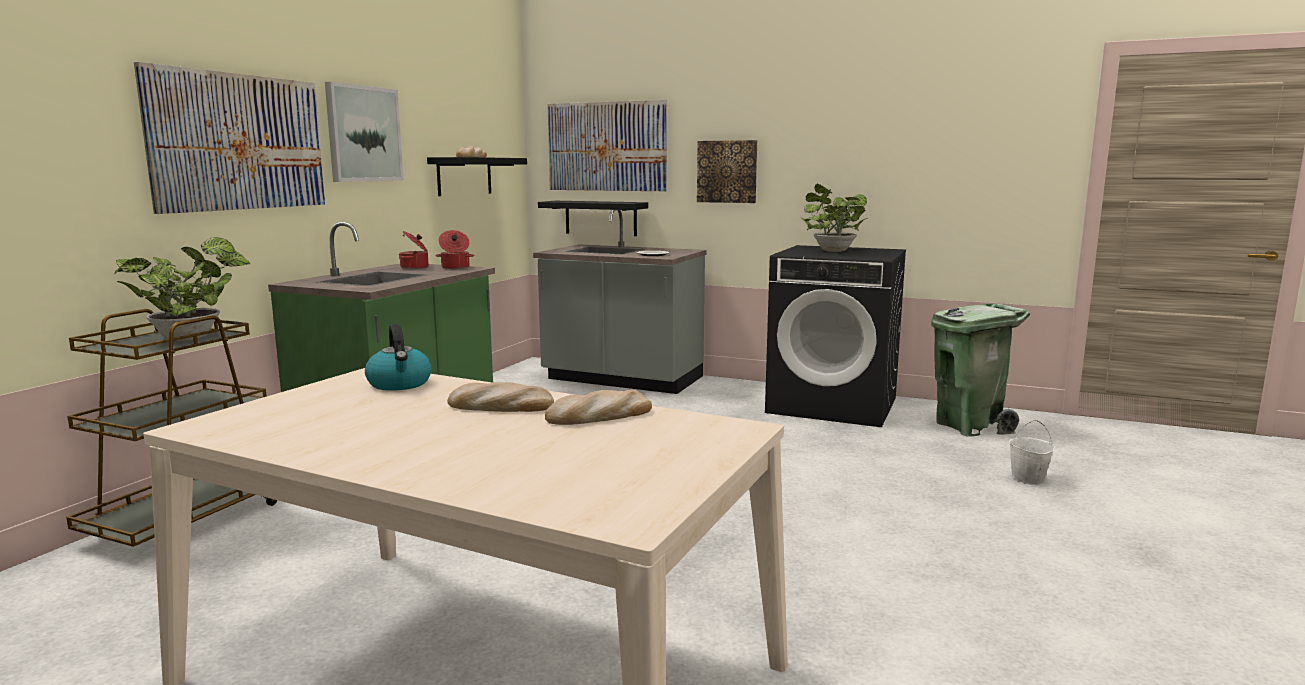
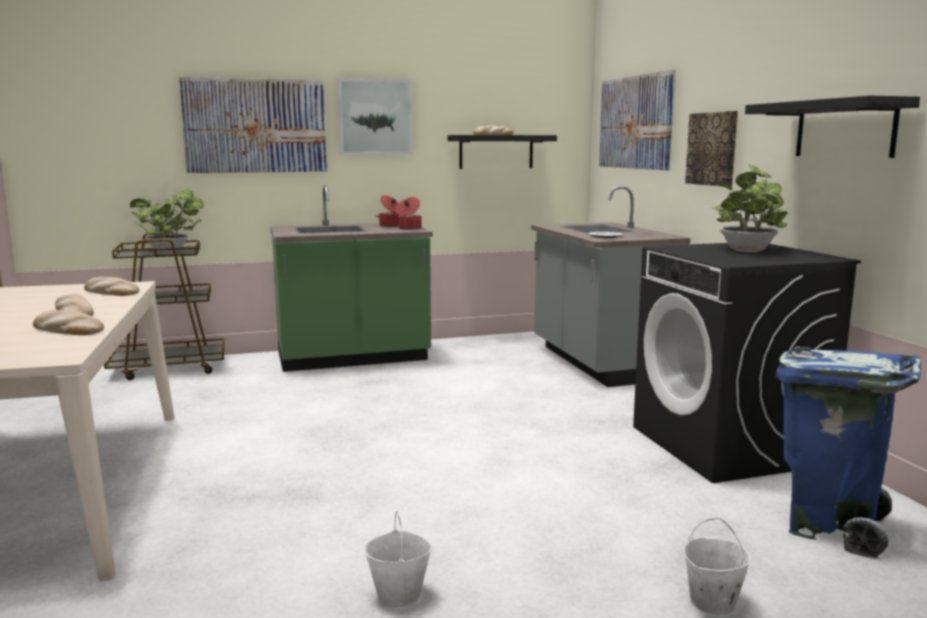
camera: 50 degrees right, 0 degrees up
(400, 384) = (110, 292): kettle -> bread
(600, 218) = (627, 196): black shelf -> black shelf (844, 129)
(939, 554) = (399, 594): none -> white bucket
(969, 426) = (831, 526): green trash can -> blue trash can

